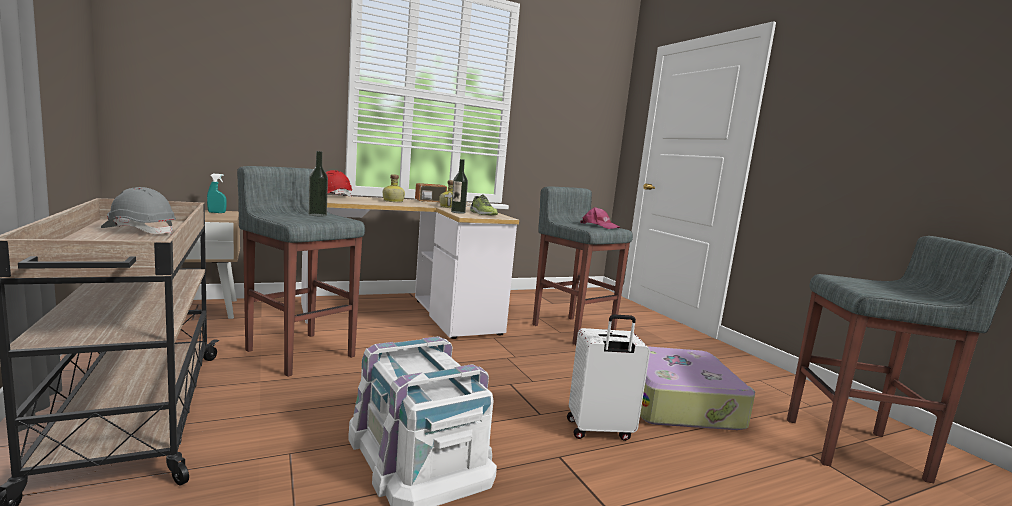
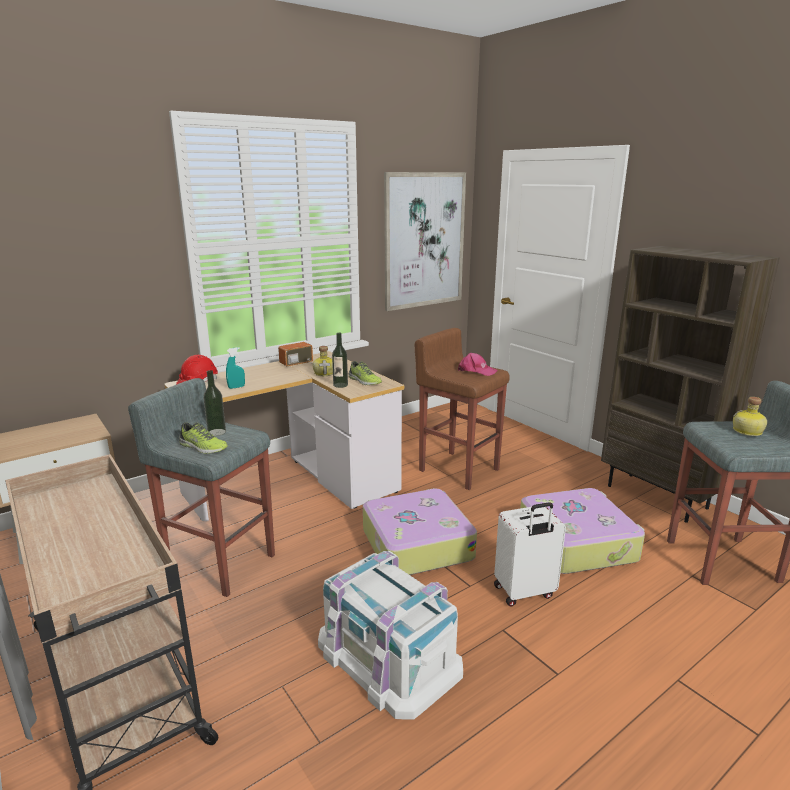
camera: 10 degrees left, 10 degrees up
(140, 231) = (78, 514): grey hard hat -> none
(216, 212) = (77, 424): turquoise spray bottle -> turquoise spray bottle (236, 387)
(294, 217) = (202, 447): none -> shoe
(393, 201) = (262, 375): bottle -> bottle (747, 431)
(499, 373) = (415, 544): none -> suitcase
(572, 330) = (458, 469): grey stool -> brown stool
(575, 124) = (424, 241): none -> picture
(786, 383) = (658, 497): none -> brown bookcase

